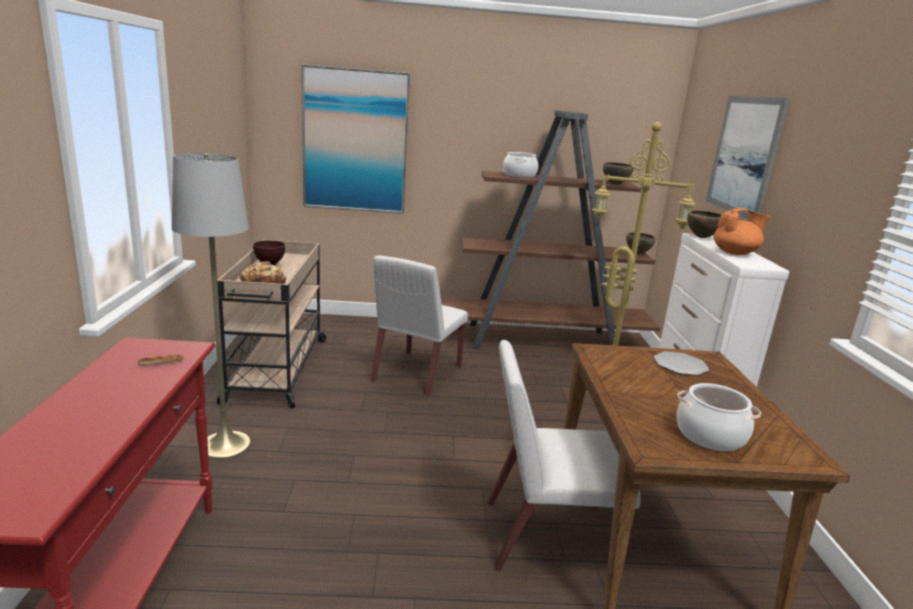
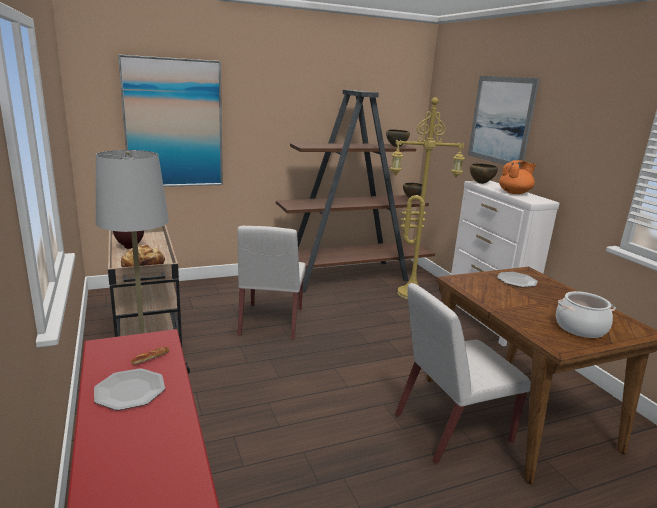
camera: 20 degrees left, 0 degrees up
(112, 386) = (130, 391): none -> plate
(519, 176) = (323, 145): cooking pot -> none

